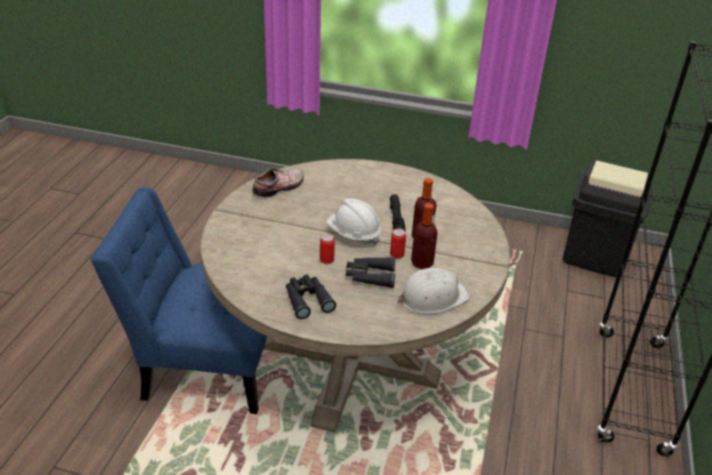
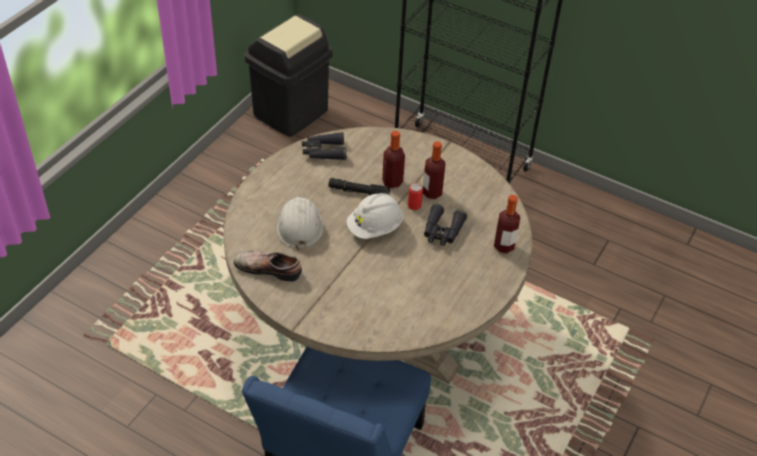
camera: 75 degrees left, 10 degrees up
(280, 187) = (269, 267): shoe -> shoe turned 45 degrees counterclockwise
(307, 300) = (465, 281): black binoculars -> black binoculars (323, 152)
(326, 259) = (409, 256): can -> none
(369, 322) = (504, 246): none -> bottle
(432, 297) = (480, 199): white hard hat -> white hard hat (299, 226)

